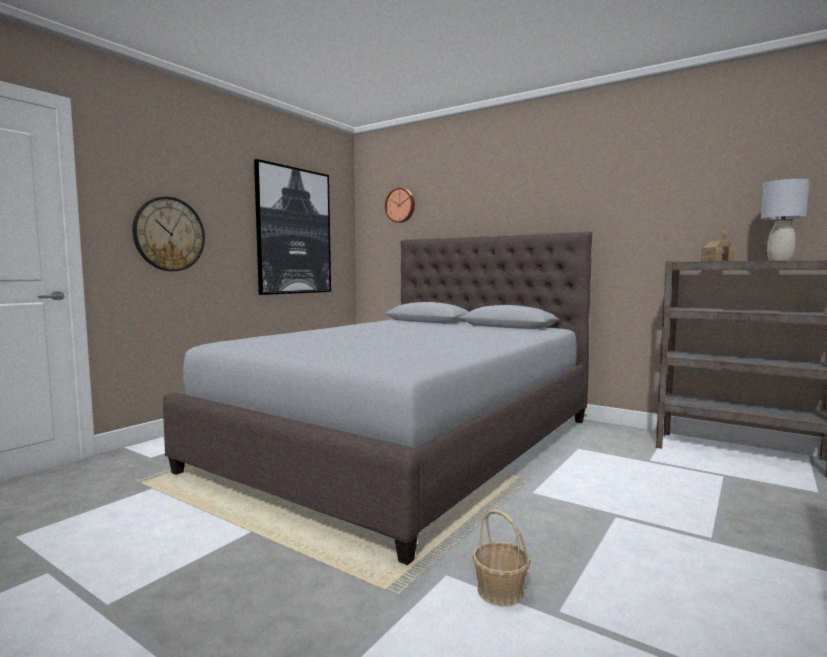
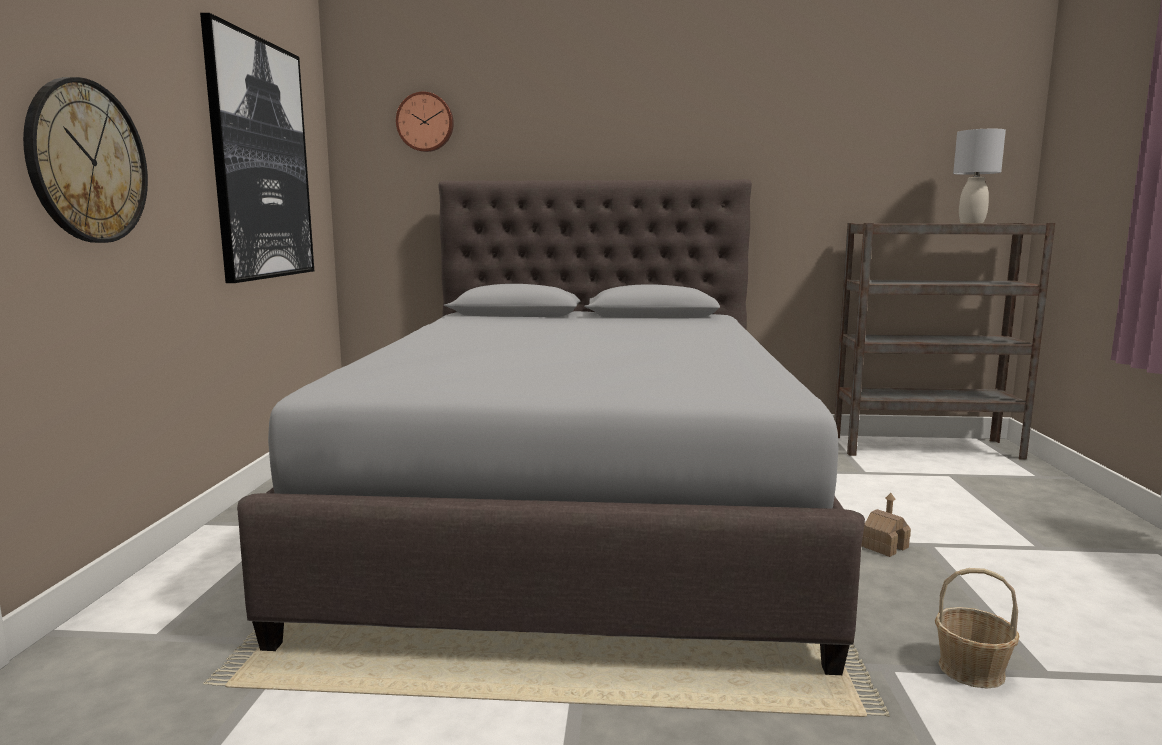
camera: 30 degrees left, 5 degrees up
(717, 261) = (905, 223): toy house -> toy house (883, 546)

